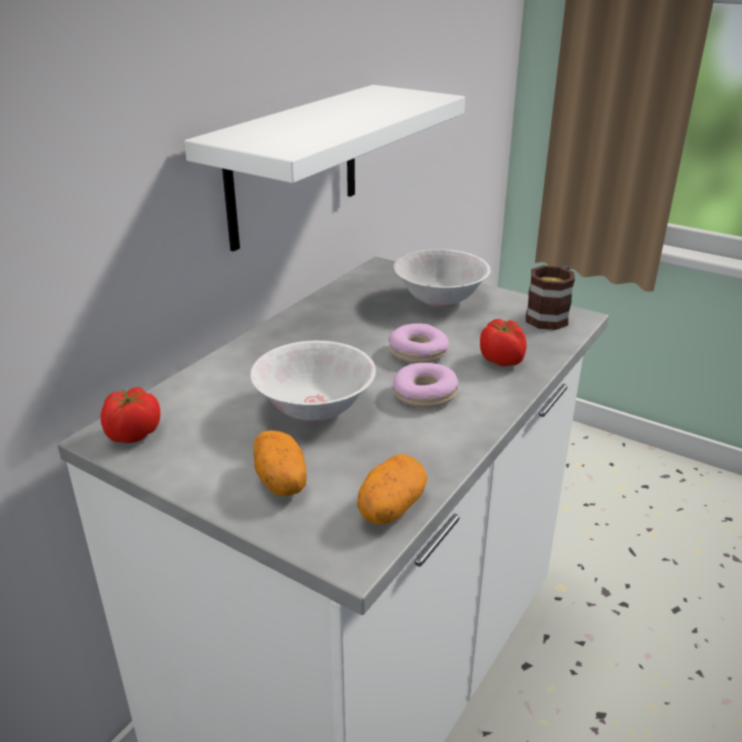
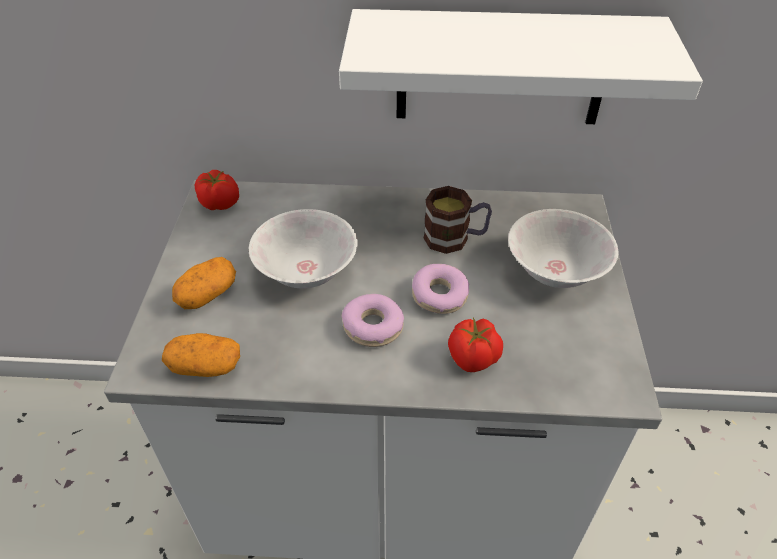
camera: 60 degrees right, 15 degrees up
(550, 315) = (604, 366): mug -> mug (455, 238)

